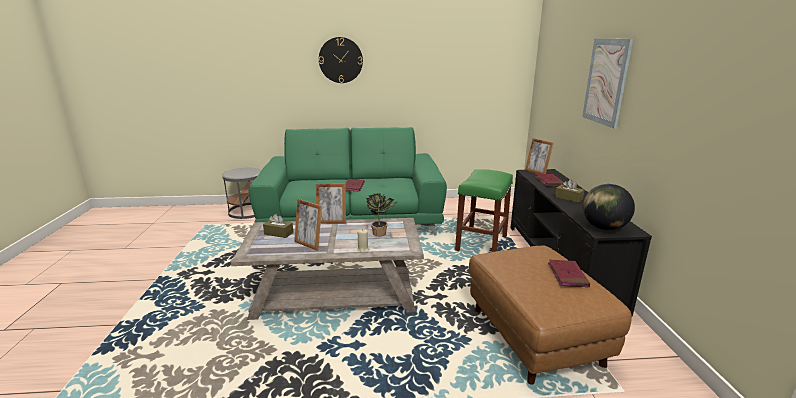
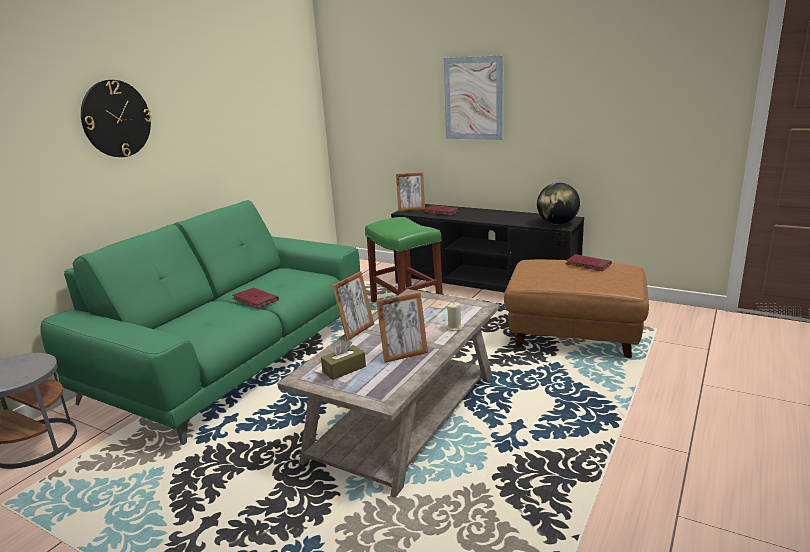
camera: 55 degrees left, 0 degrees up
(381, 233) = (426, 311): potted plant -> none
(568, 198) = (487, 216): brown tissue box -> none

